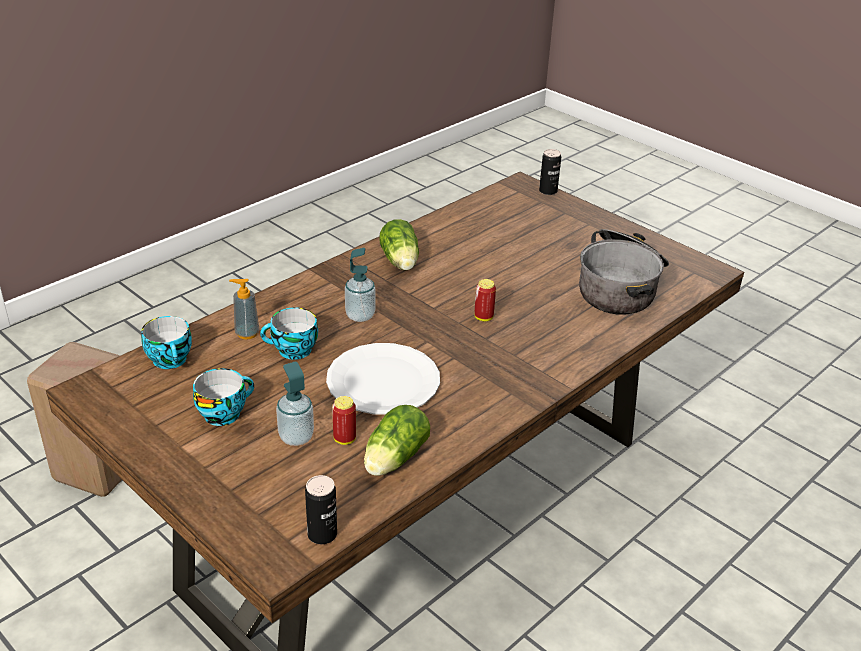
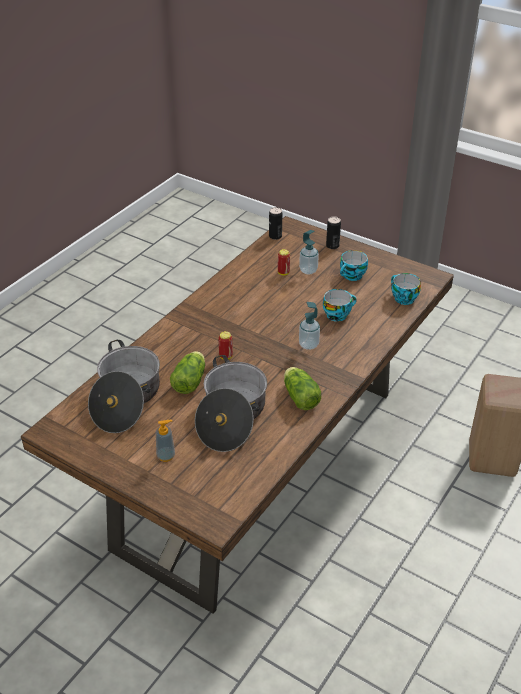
camera: 170 degrees right, 5 degrees up
(247, 333) = (372, 321): soap dispenser -> soap dispenser (166, 456)
(383, 382) = (276, 304): white plate -> none
(393, 459) = (255, 267): lettuce -> lettuce (190, 380)
(490, 254) = (231, 417): none -> cooking pot
(548, 191) = (188, 515): can -> can (332, 246)

